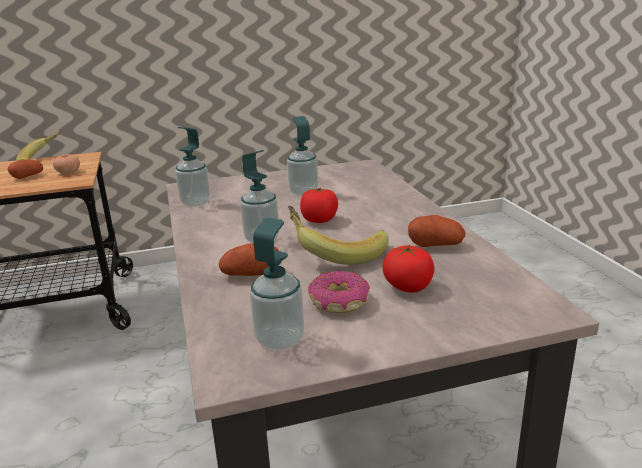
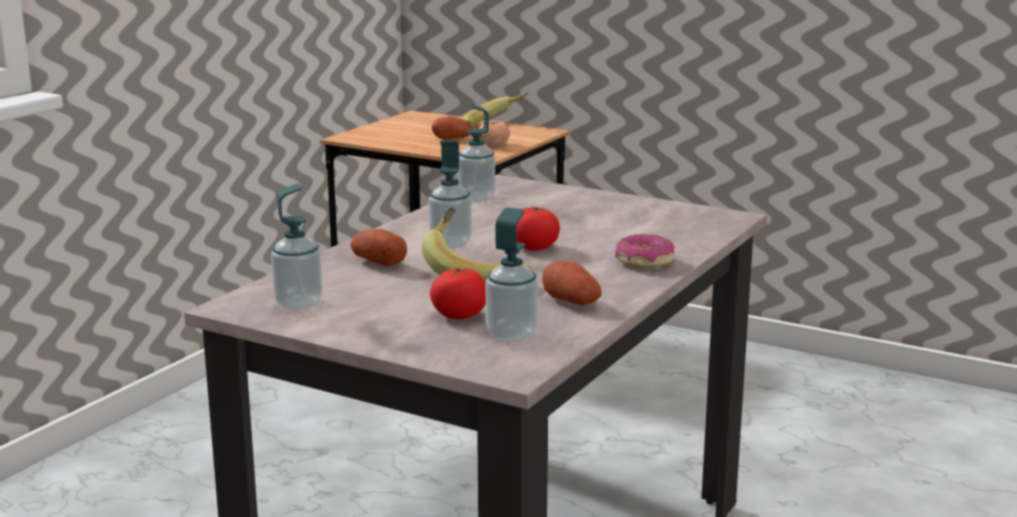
camera: 45 degrees right, 5 degrees down
(303, 192) = (591, 221): soap dispenser -> soap dispenser (511, 335)
(339, 302) = (387, 302): donut -> donut (644, 262)

